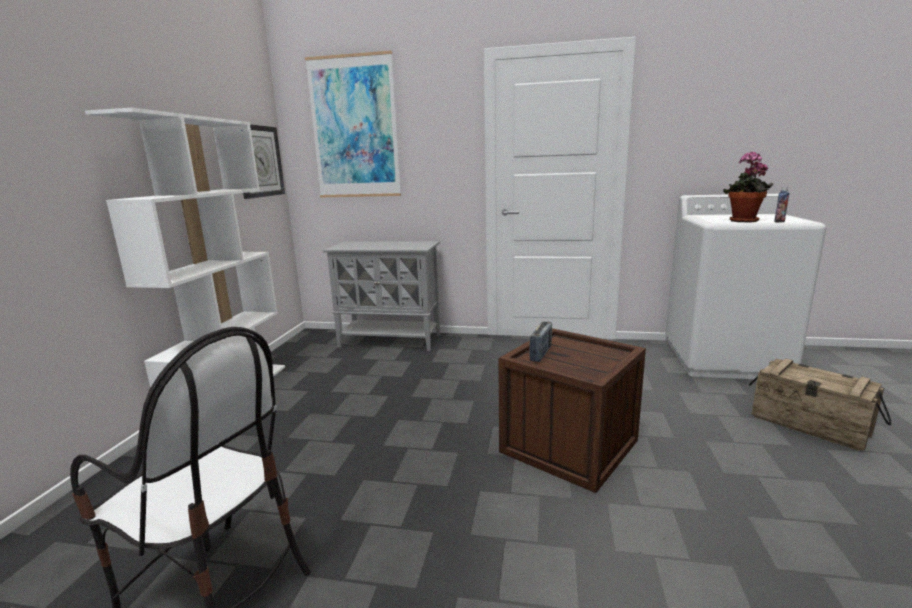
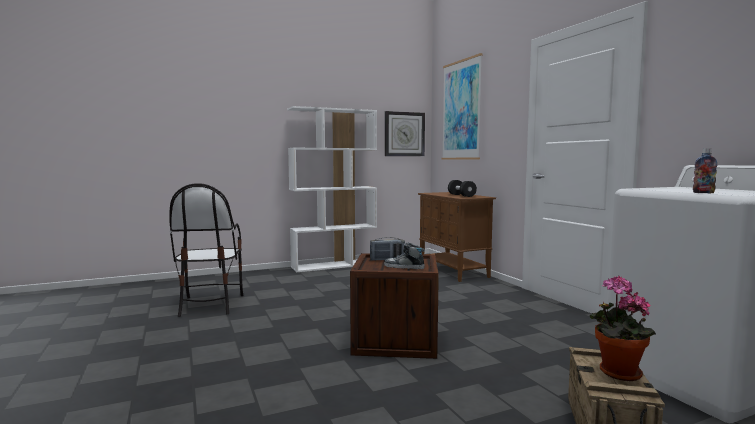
camera: 55 degrees right, 10 degrees down
(391, 340) = (453, 271): grey cabinet -> brown cabinet
(398, 245) = (461, 195): none -> black dumbbell
(589, 355) = (404, 267): none -> shoe
(743, 221) = (669, 190): potted plant -> potted plant (616, 373)

